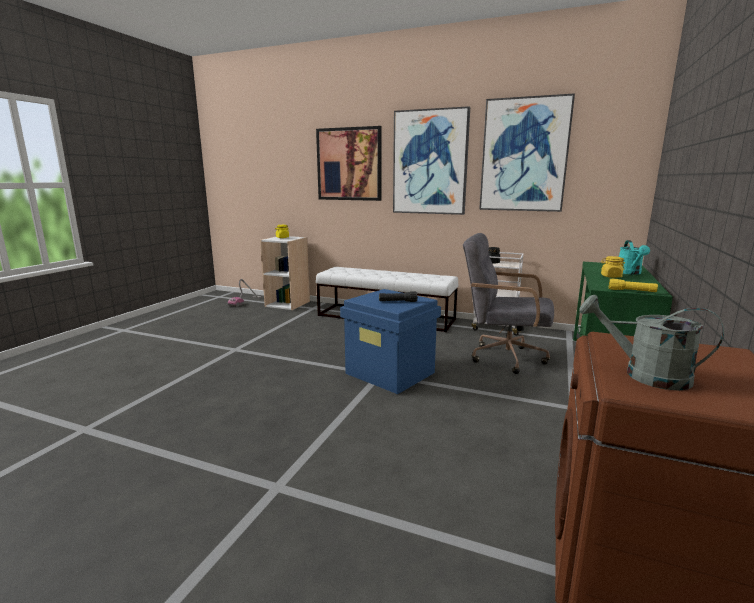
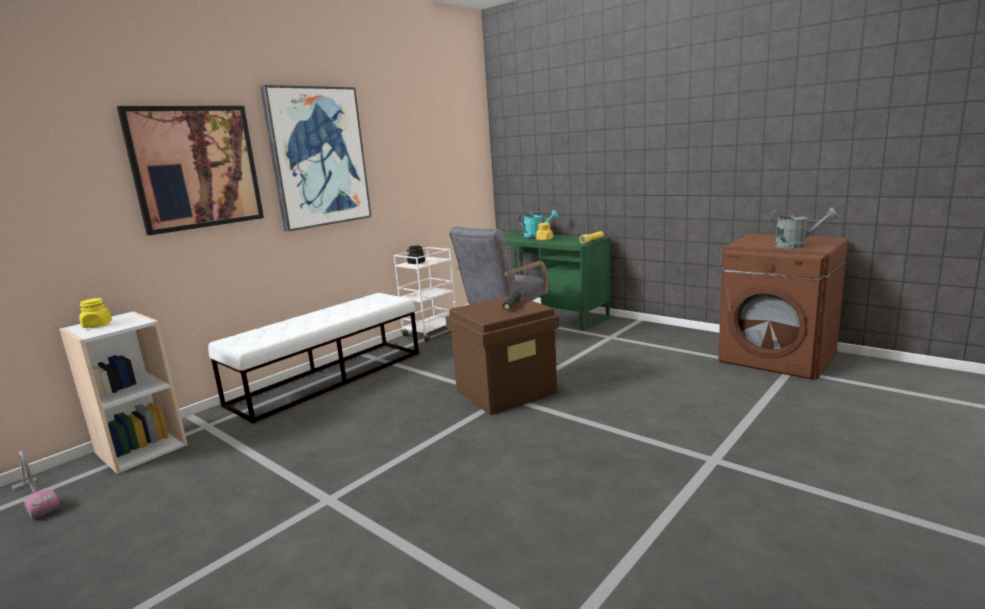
camera: 70 degrees left, 0 degrees up
(391, 373) = (506, 391): blue storage box -> brown storage box
(524, 155) = (407, 144): picture -> none
(644, 375) = (796, 246): grey watering can -> grey watering can turned 120 degrees counterclockwise

